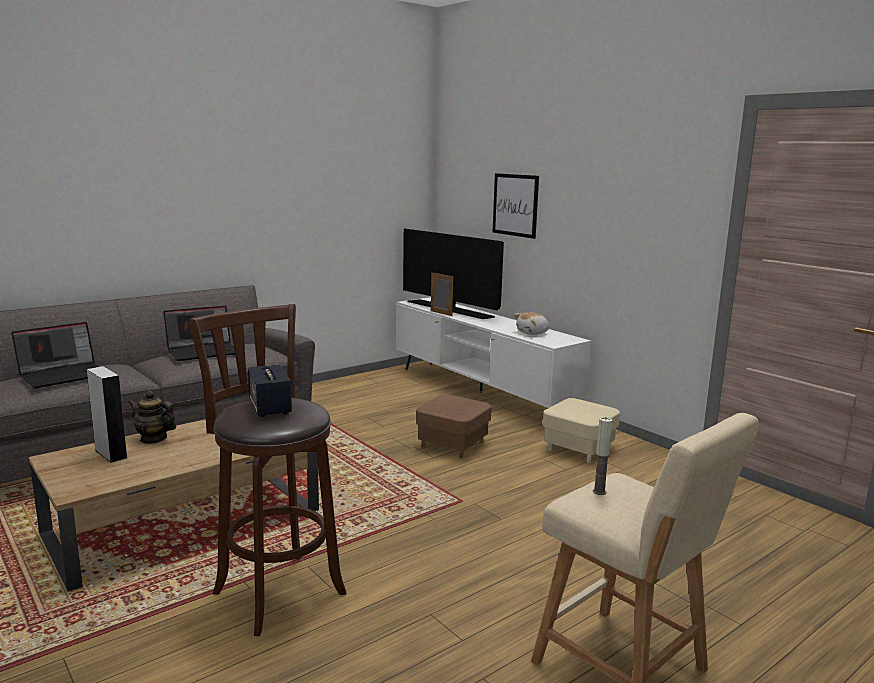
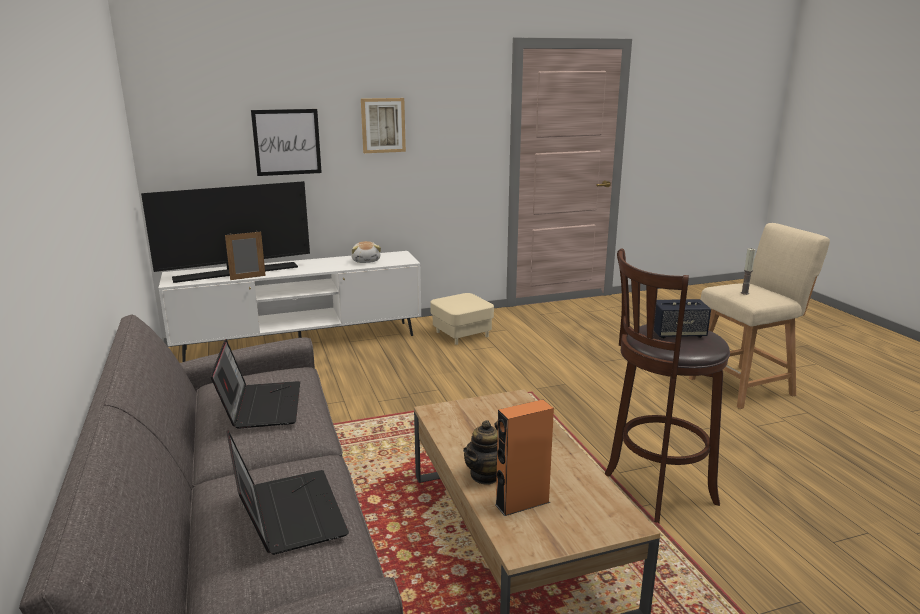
camera: 70 degrees left, 5 degrees up
(111, 453) = (522, 503): grey speaker -> orange speaker
(453, 444) = (417, 376): brown ottoman -> none
(589, 198) = (383, 125): none -> picture

